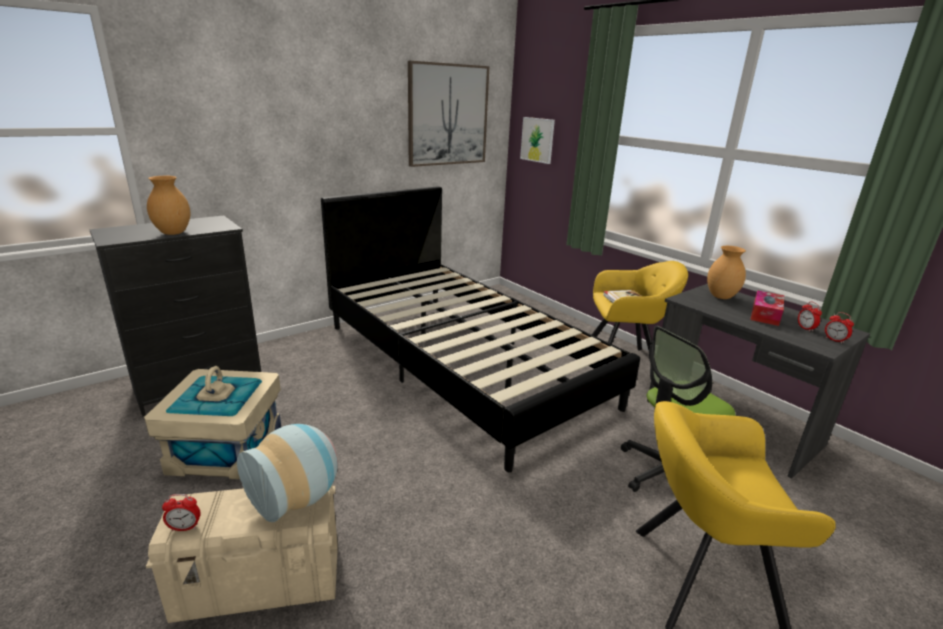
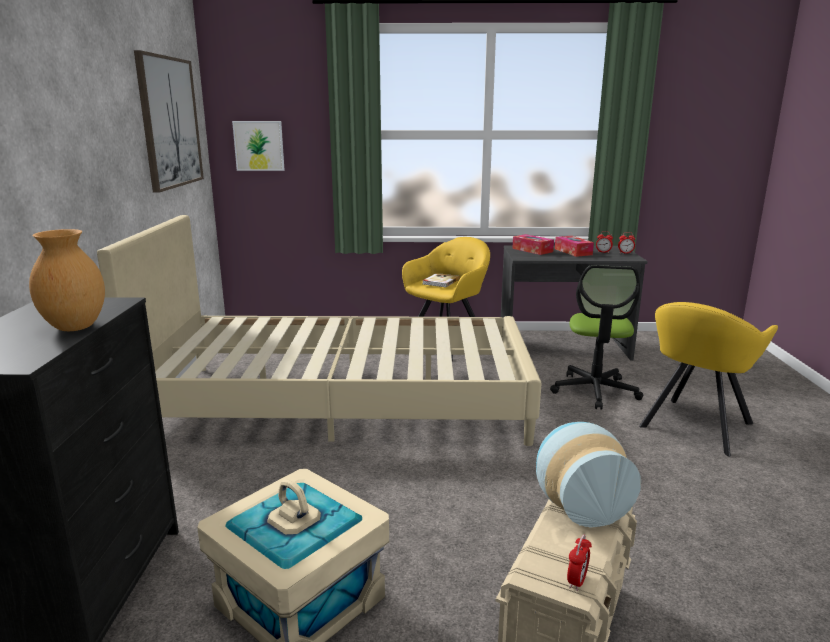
camera: 50 degrees left, 5 degrees down
(461, 363) = (343, 402): black bed -> beige bed
(721, 297) = (532, 250): brown vase -> tissue box

